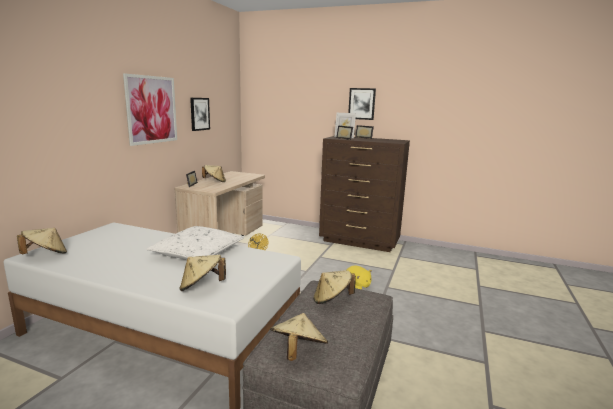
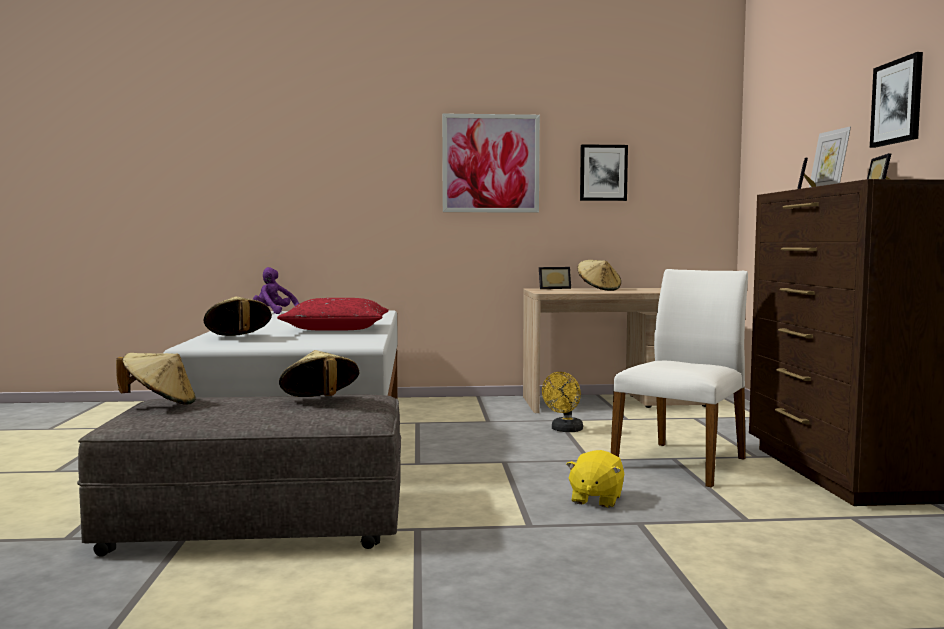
camera: 65 degrees right, 10 degrees down
(46, 255) = (274, 313): beige hat -> purple plush toy
(197, 253) = (336, 329): white pillow -> red pillow
(326, 257) = (682, 462): none -> white chair

